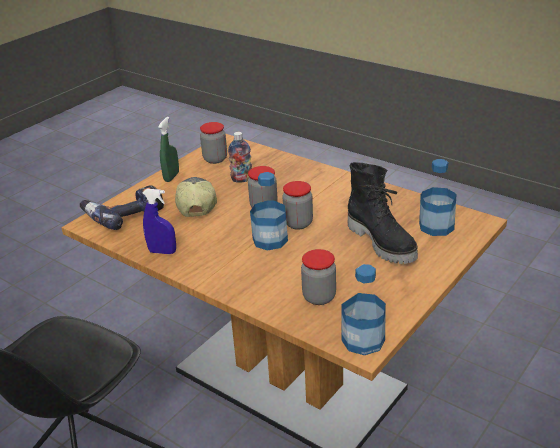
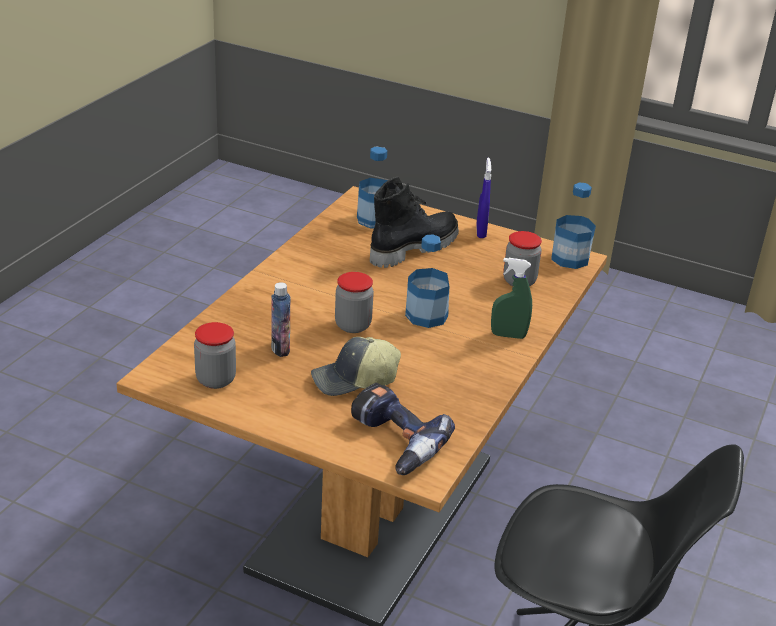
camera: 105 degrees left, 0 degrees up
(162, 252) = (474, 392): blue spray bottle -> blue spray bottle (481, 232)
(171, 177) = (275, 415): green spray bottle -> green spray bottle (508, 335)
(298, 223) = (386, 299): jar -> none

